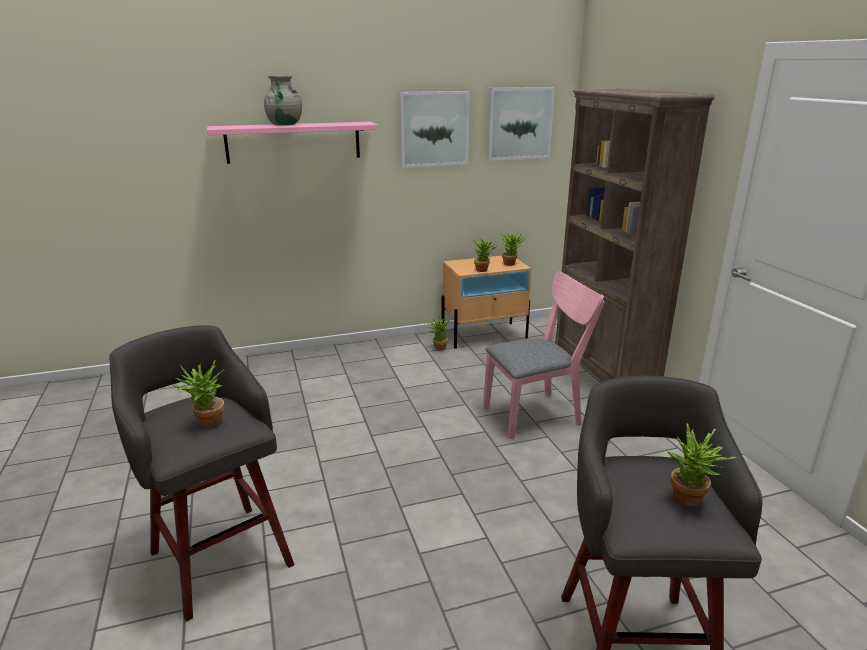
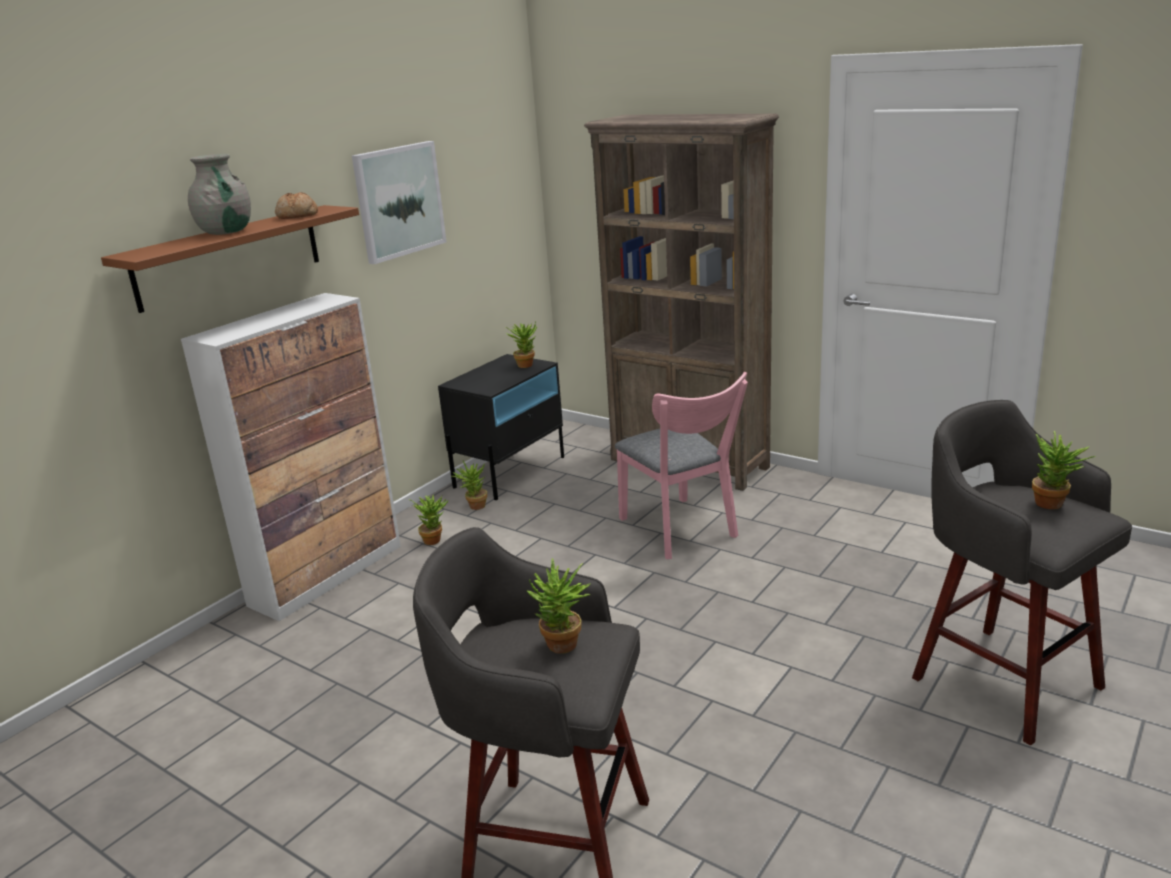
camera: 35 degrees left, 0 degrees up
(293, 142) = (229, 257): pink shelf -> brown shelf
(321, 354) = (328, 574): none -> cabinet
(337, 123) = (297, 216): none -> bread
(484, 270) = (507, 381): potted plant -> potted plant (434, 539)
(484, 335) = (510, 471): beige nightstand -> black nightstand
(519, 123) = (487, 175): picture -> none
(537, 413) = (681, 531): pink chair -> pink chair turned 120 degrees clockwise

